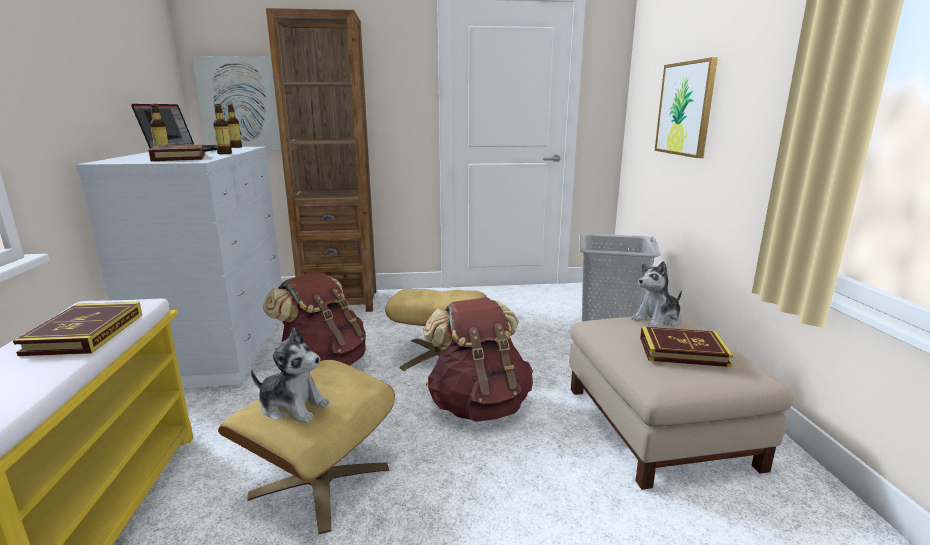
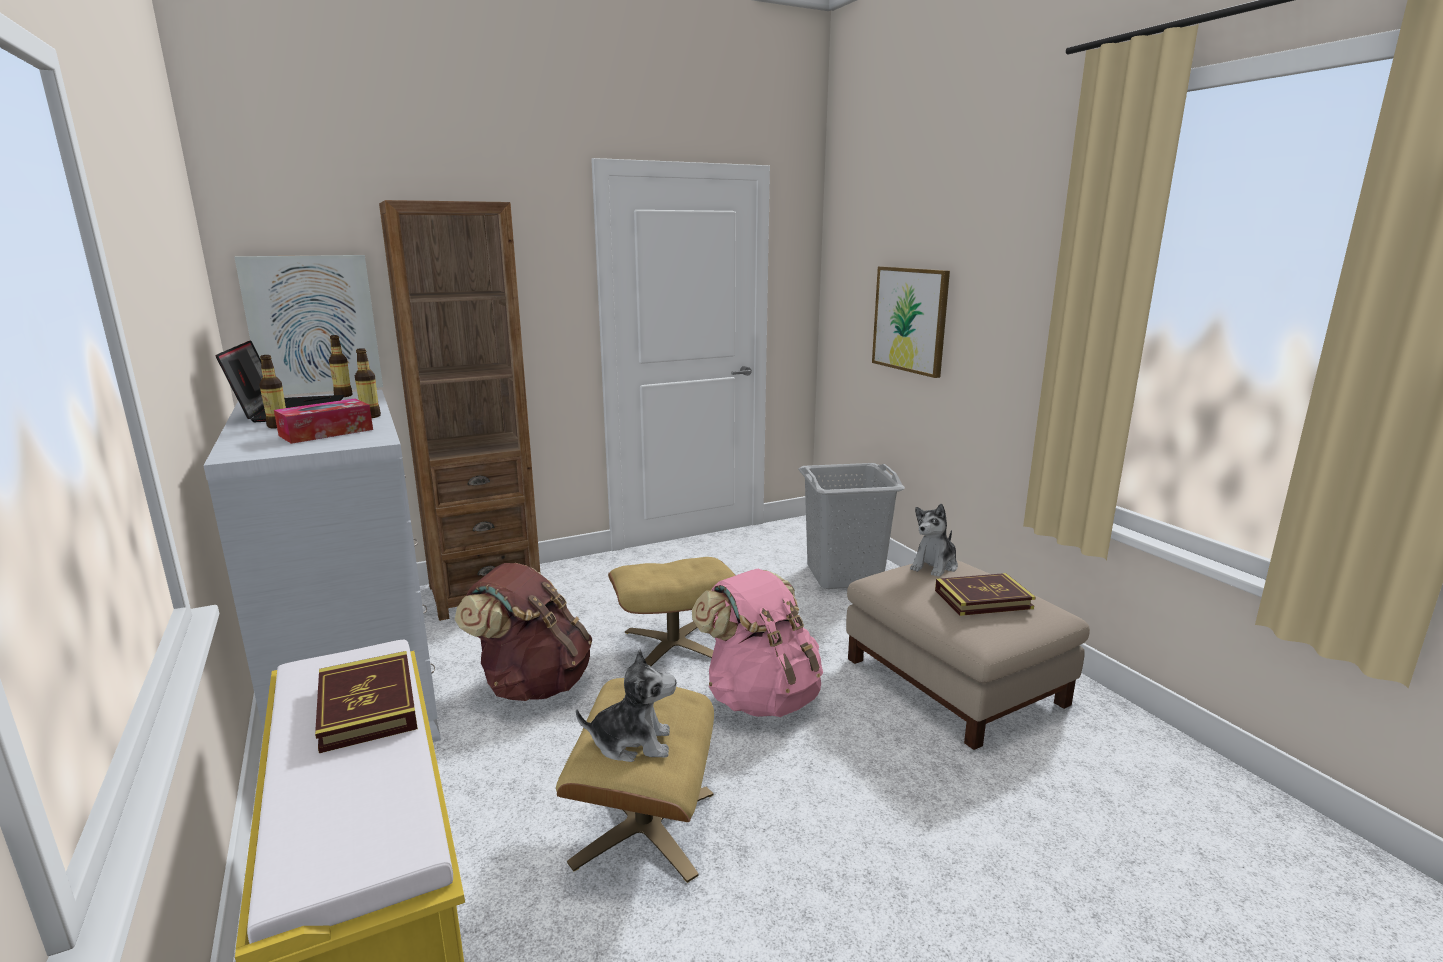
camera: 20 degrees left, 0 degrees up
(179, 157) = (326, 432): book -> tissue box
(478, 405) = (761, 697): brown backpack -> pink backpack

